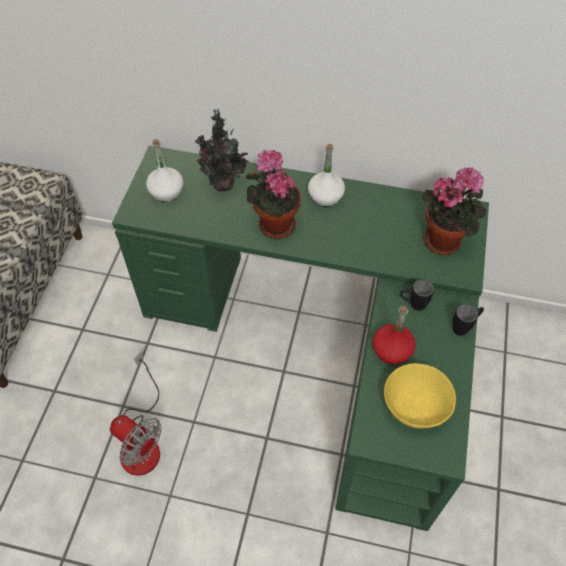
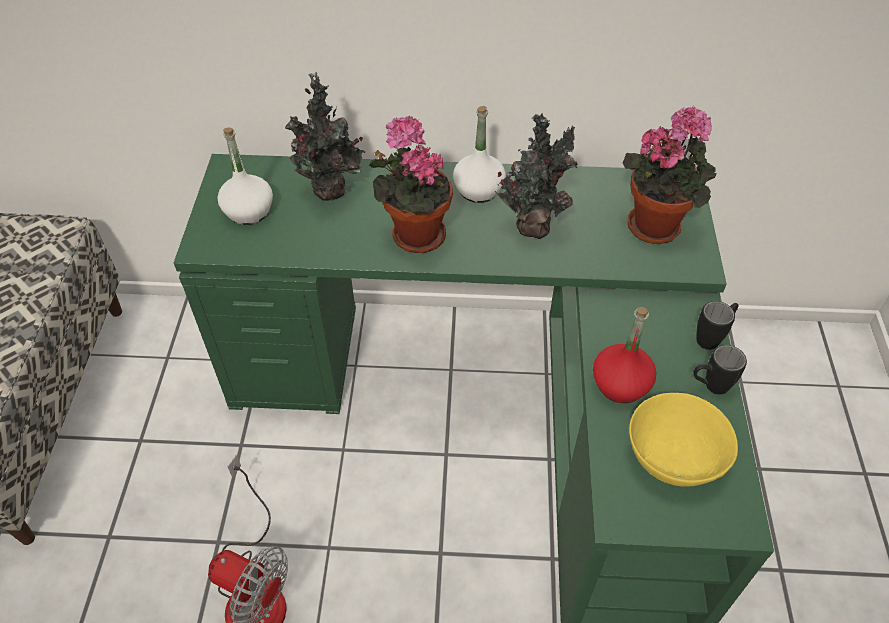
camera: 10 degrees left, 5 degrees down
(357, 228) = (533, 225): none -> potted plant
(412, 304) = (633, 317): black mug -> black mug (709, 386)

